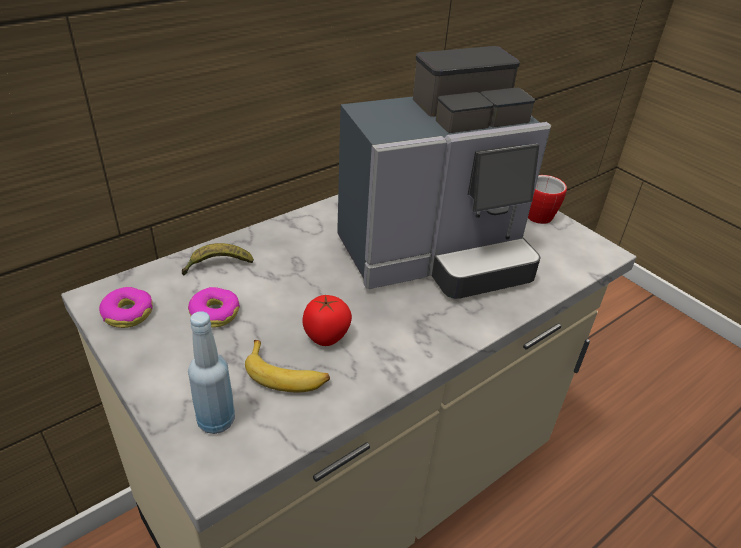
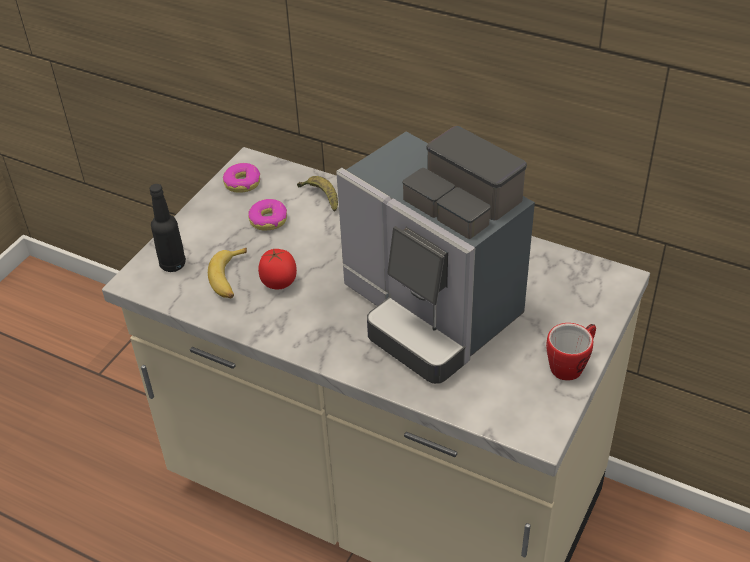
camera: 70 degrees right, 5 degrees up
(216, 421) = (172, 264): blue bottle -> black bottle

